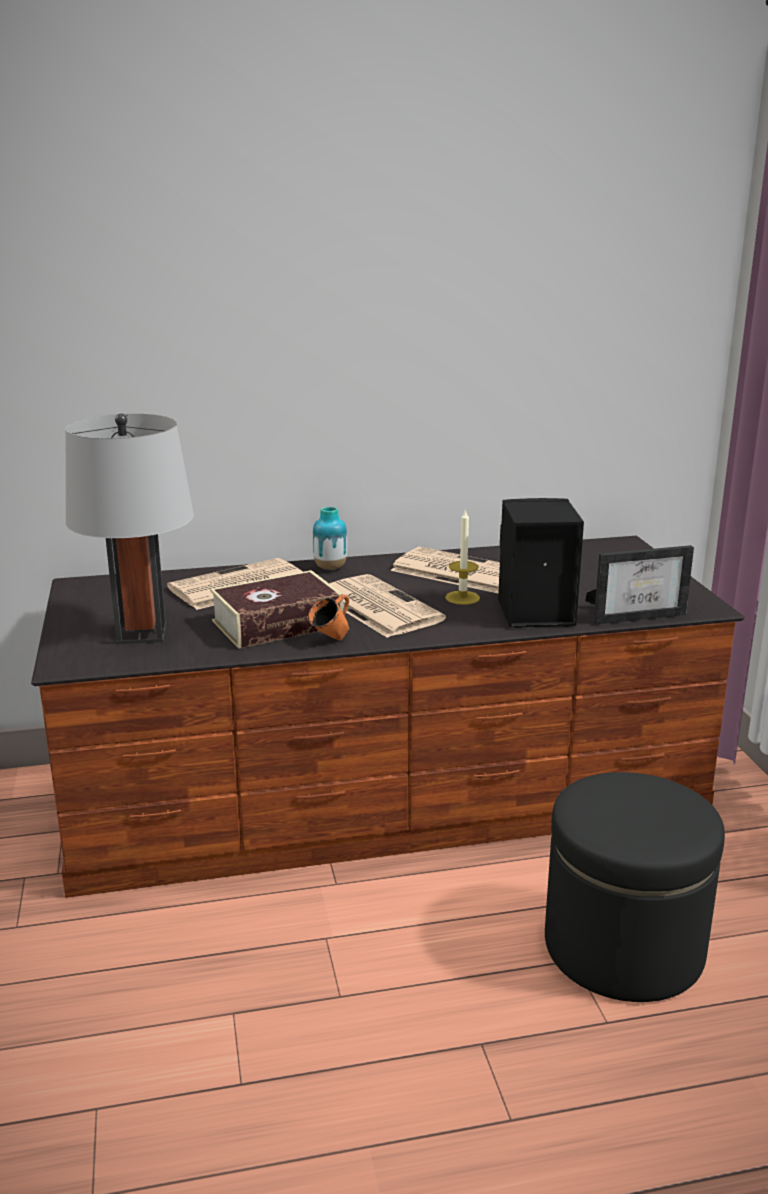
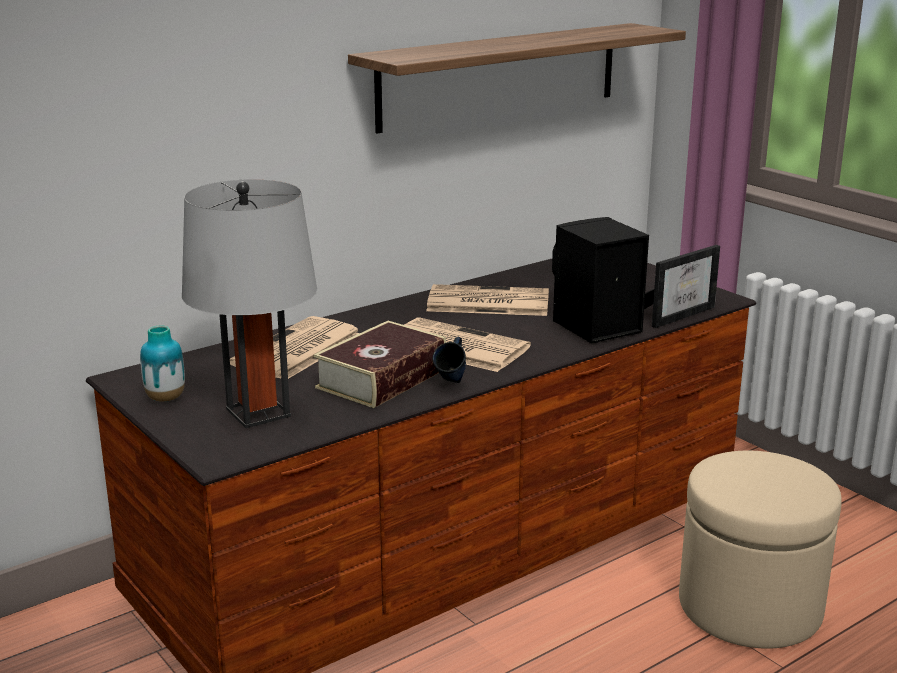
camera: 25 degrees left, 0 degrees up
(330, 568) = (366, 318): vase -> vase (165, 398)
(331, 641) = (452, 384): orange mug -> blue mug
(462, 598) = (520, 325): candle -> none
(516, 344) = (500, 75): none -> shelf
(623, 947) = (749, 606): black ottoman -> beige ottoman

